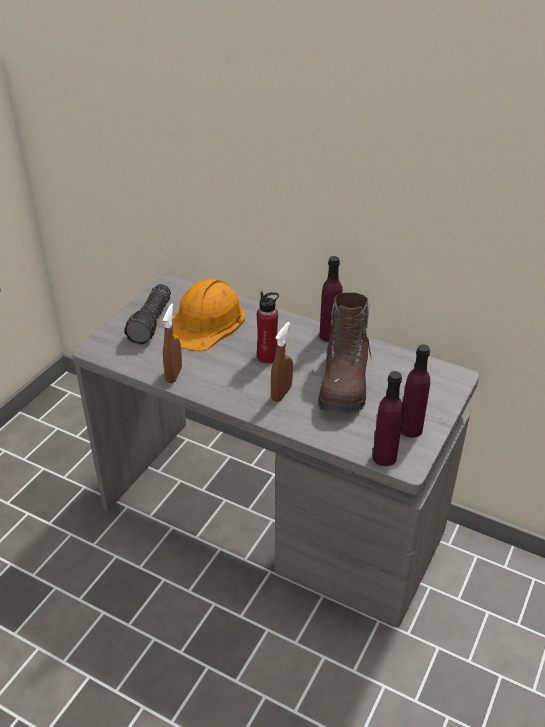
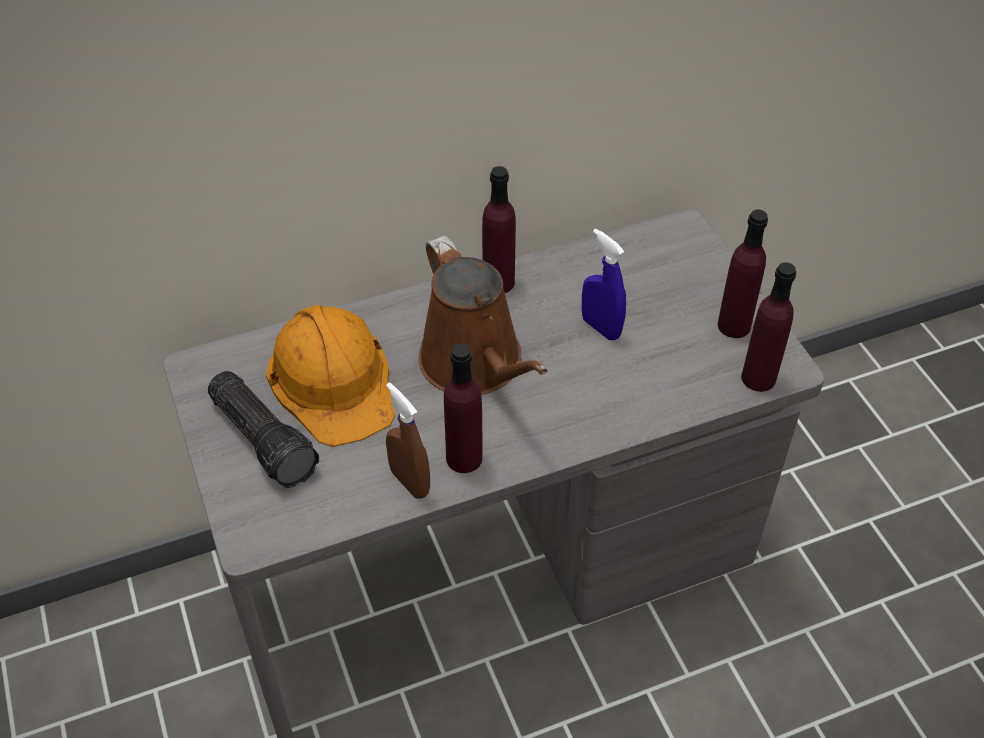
camera: 50 degrees left, 10 degrees up
(206, 383) = (464, 458): none -> purple bottle
(267, 357) = (476, 365): red bottle -> brown watering can
(281, 393) = (560, 396): brown spray bottle -> none
(344, 383) = (600, 328): brown boot -> blue spray bottle

